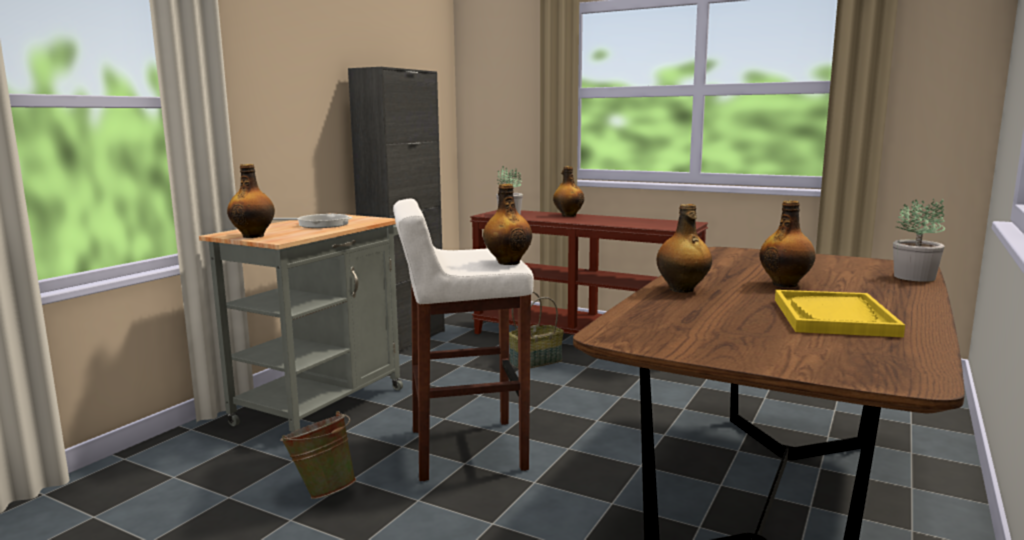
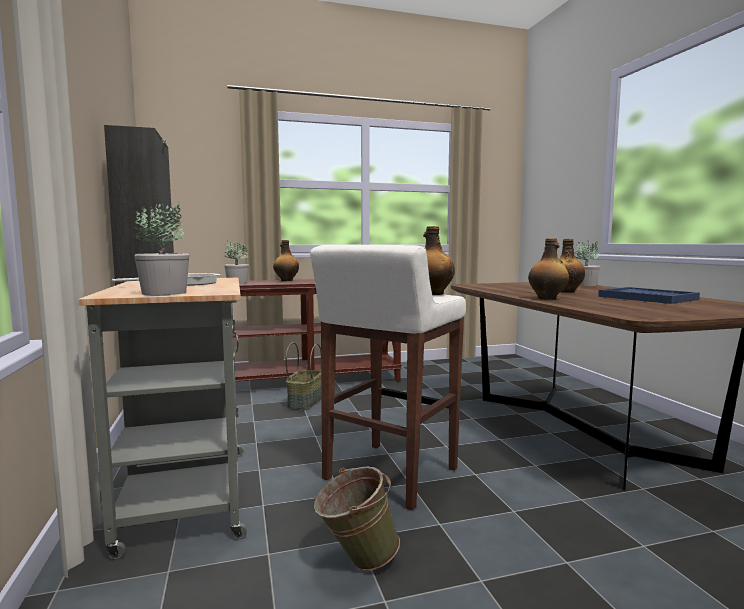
camera: 45 degrees left, 5 degrees down
(254, 236) = (164, 293): bottle -> potted plant
(833, 317) = (647, 298): yellow tray -> blue tray

